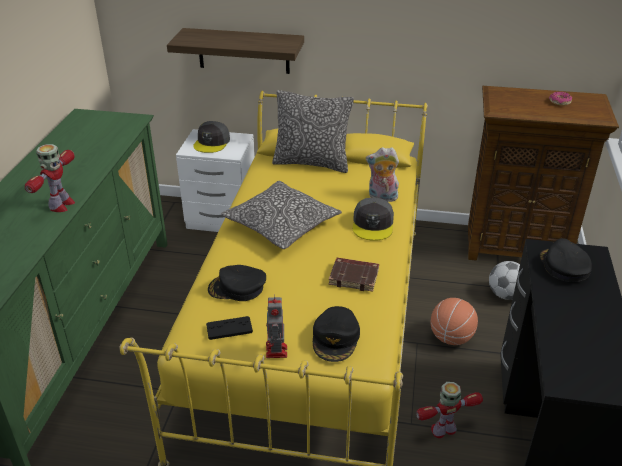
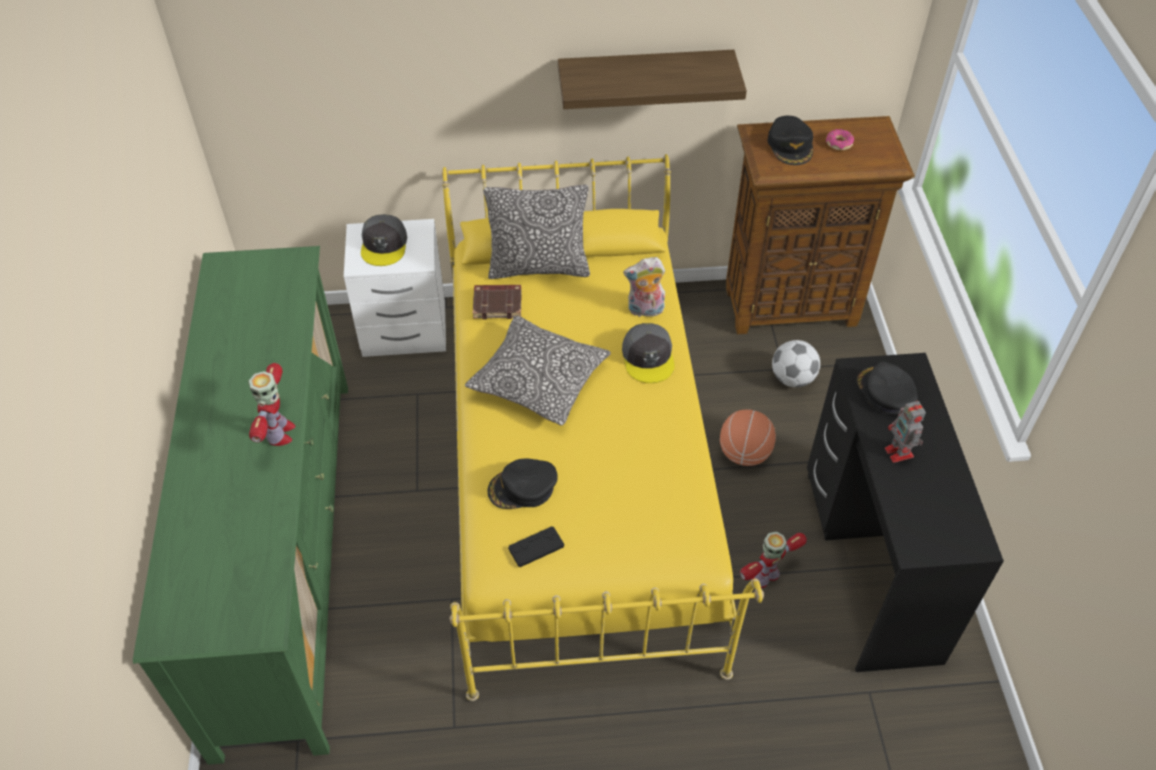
camera: 15 degrees left, 15 degrees up
(243, 51) = (412, 120): shelf -> shelf (645, 78)
(276, 352) = (600, 566): toy robot -> toy robot (899, 453)
(336, 338) = (659, 533): black cap -> black cap (790, 145)
(354, 277) = (652, 442): brown book -> brown book (498, 304)

